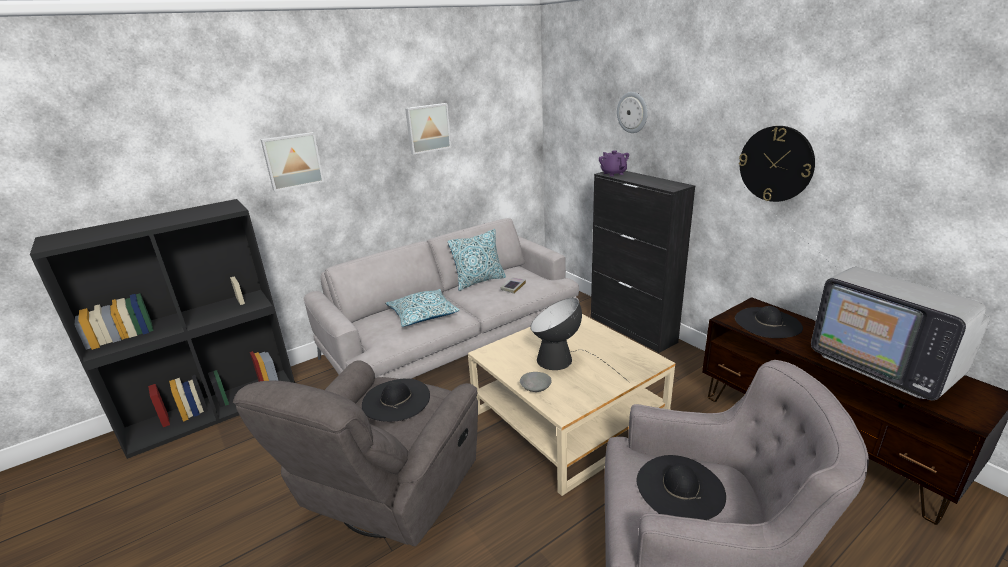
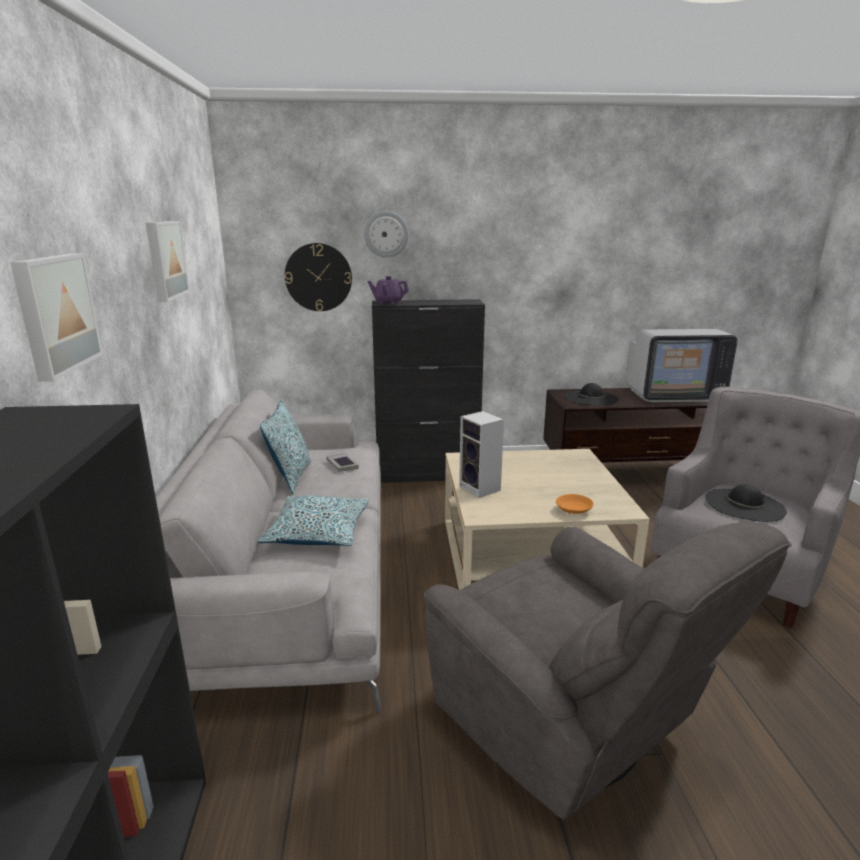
camera: 60 degrees left, 5 degrees down
(396, 399) = (526, 594): black hat -> none
(528, 341) = (481, 489): none -> speaker
(535, 387) = (573, 510): grey bowl -> orange bowl
(561, 360) = (538, 485): table lamp -> none
(776, 164) = (551, 266): wall clock -> wall clock (318, 277)

